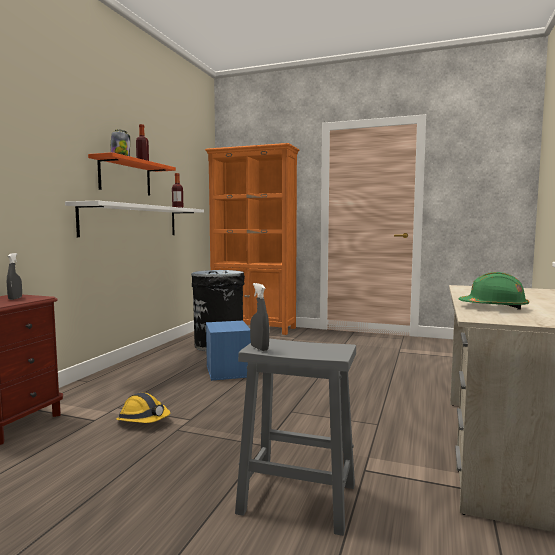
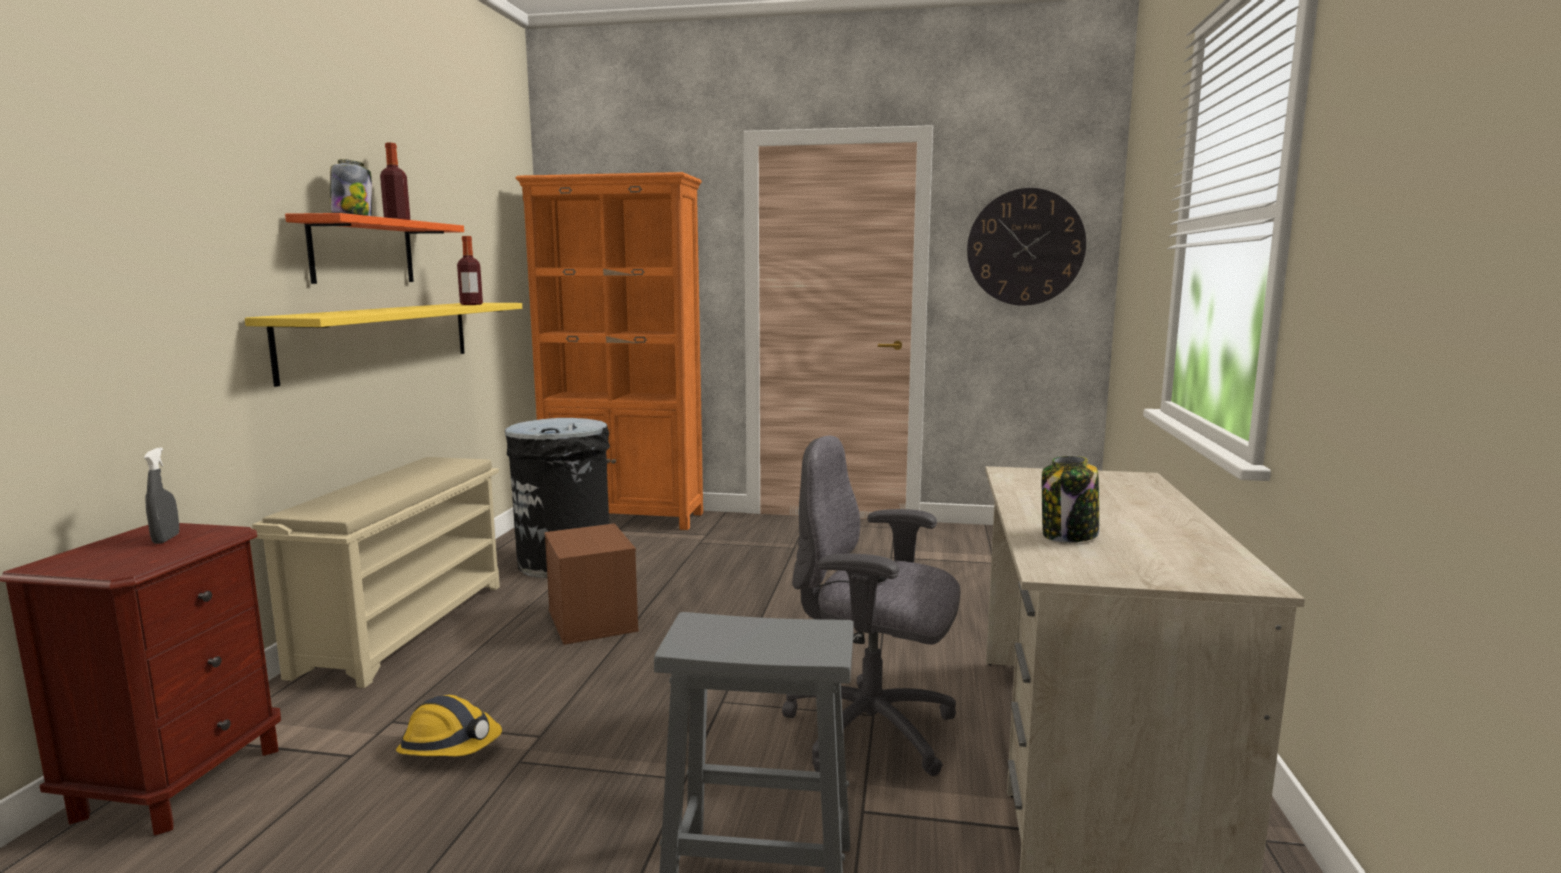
camera: 10 degrees left, 5 degrees up
(132, 221) = (381, 338): white shelf -> yellow shelf
(133, 368) = (404, 626): none -> beige shoe rack
(229, 371) = (594, 621): blue storage box -> brown storage box
(259, 348) = (689, 644): grey spray bottle -> none
(376, 432) = (872, 732): none -> grey office chair
(480, 179) = (1025, 247): none -> wall clock
(493, 307) = (1069, 535): green hard hat -> jar

